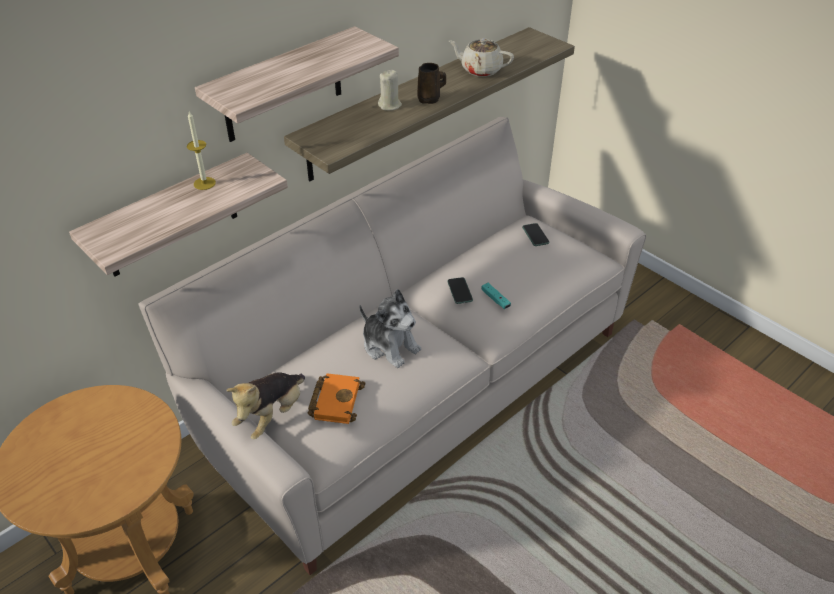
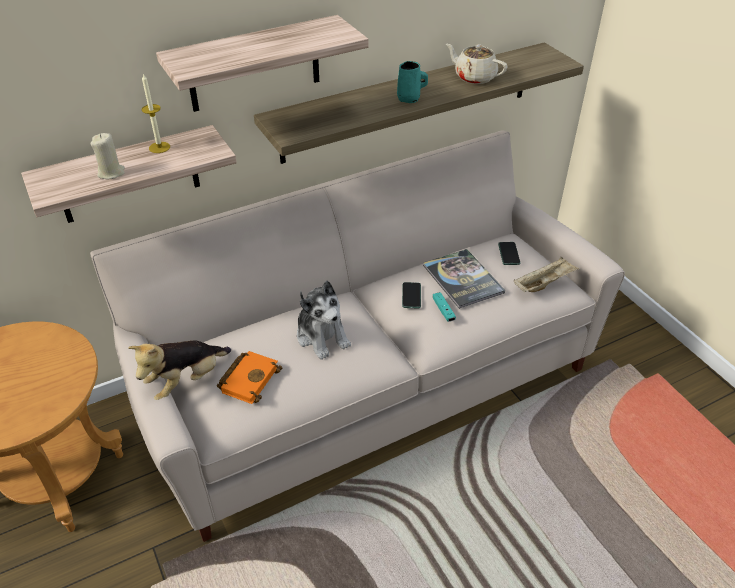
camera: 15 degrees right, 0 degrees up
(390, 105) = (368, 99): beige candle -> beige candle (111, 173)
(430, 99) = (410, 99): brown mug -> turquoise mug
(502, 266) = (462, 279): none -> book
(577, 258) = (544, 283): none -> beige tray

